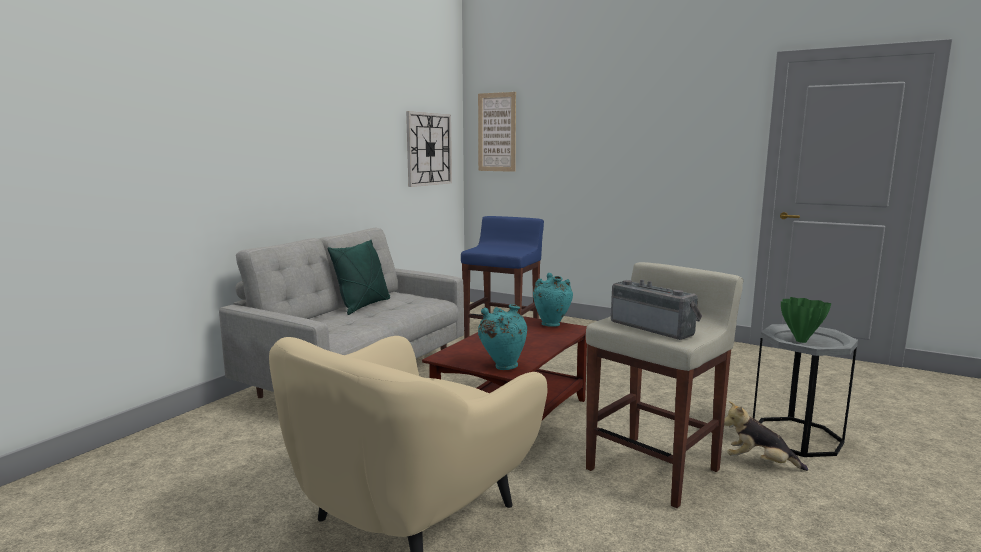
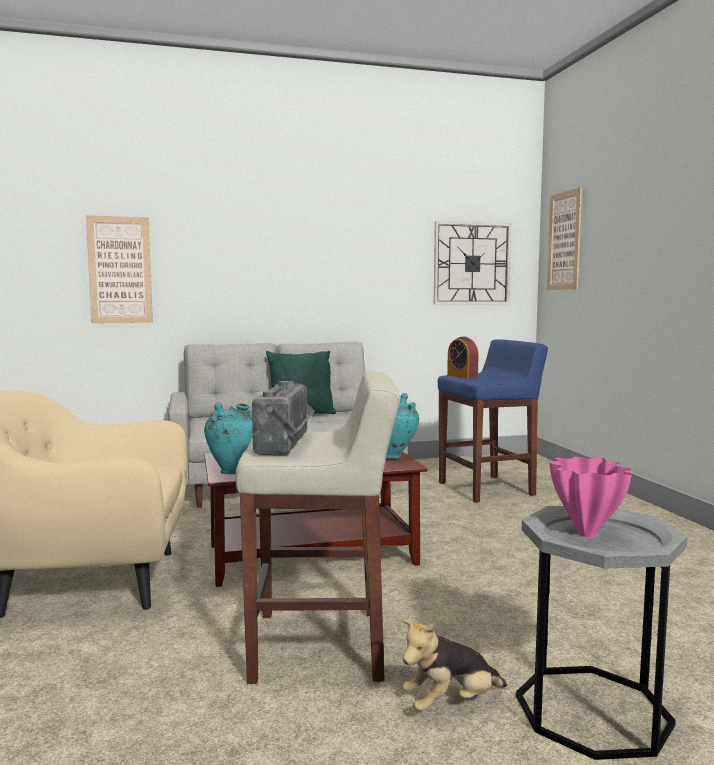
camera: 45 degrees right, 5 degrees down
(141, 166) = (120, 270): none -> picture
(485, 250) = (462, 376): none -> alarm clock
(759, 463) = (451, 703): plush toy -> plush toy turned 90 degrees counterclockwise
(800, 341) = (586, 533): green vase -> pink vase

